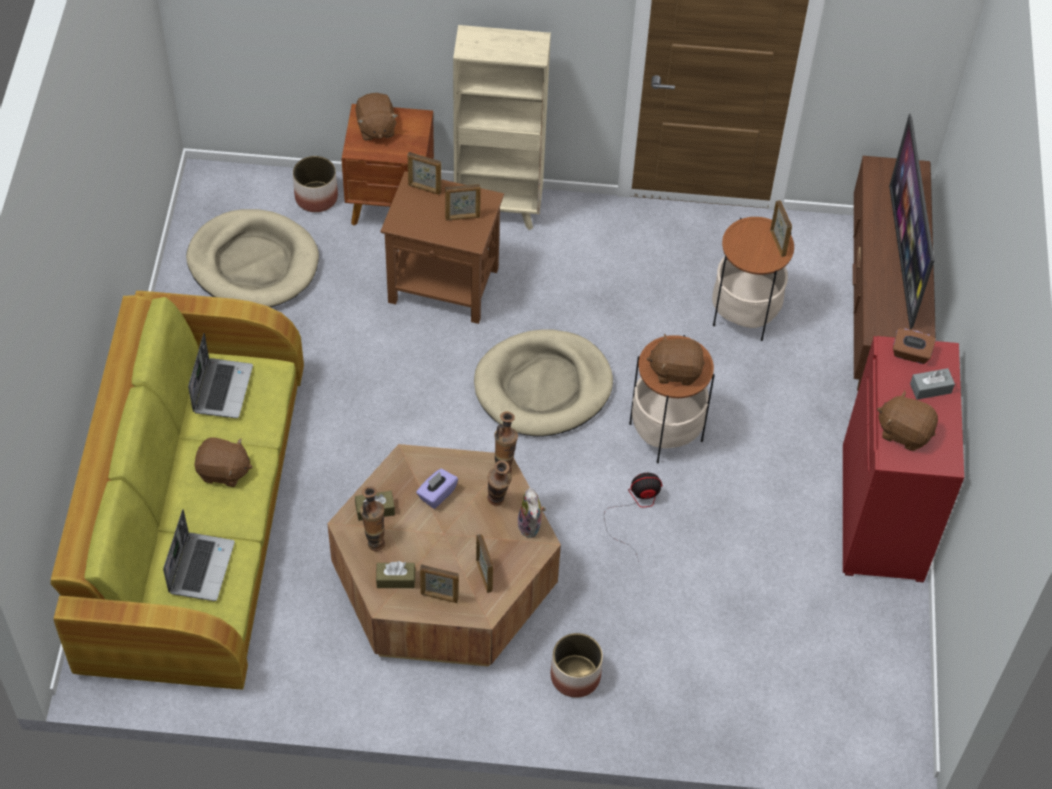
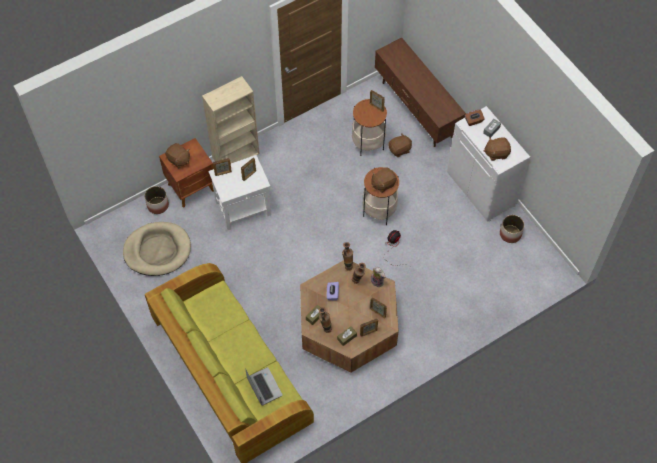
camera: 35 degrees left, 5 degrees up
(222, 388) = (205, 310): laptop -> none
(223, 471) = (237, 343): brown plush toy -> brown plush toy (400, 150)
(445, 285) = (244, 208): brown side table -> white side table
(543, 387) = (318, 224): beige dog bed -> none
(575, 676) = (427, 328): planter -> planter (510, 234)
(884, 514) = (482, 189): red cabinet -> white cabinet
(903, 257) = (424, 83): television -> none

